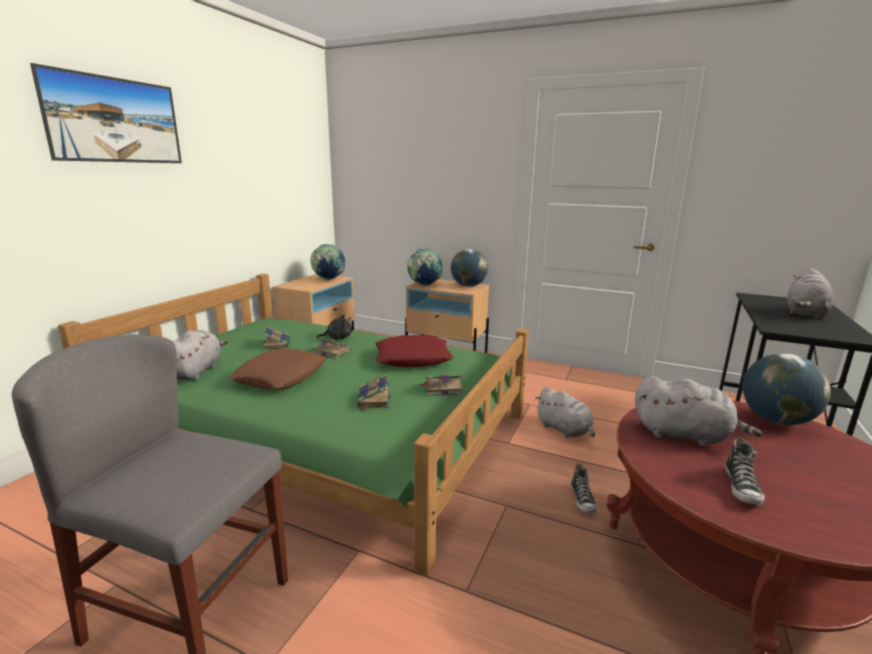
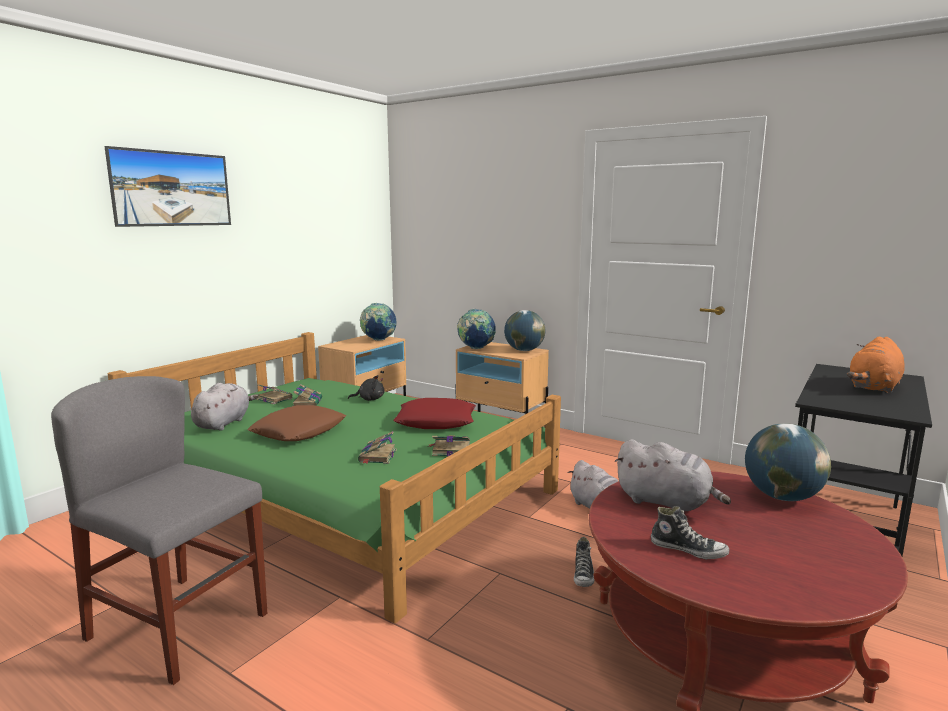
camera: 10 degrees right, 5 degrees down
(331, 352) = (356, 412): book -> book (274, 399)
(742, 488) = (688, 550): shoe -> shoe turned 90 degrees counterclockwise
(805, 313) = (874, 387): grey plush toy -> orange plush toy

